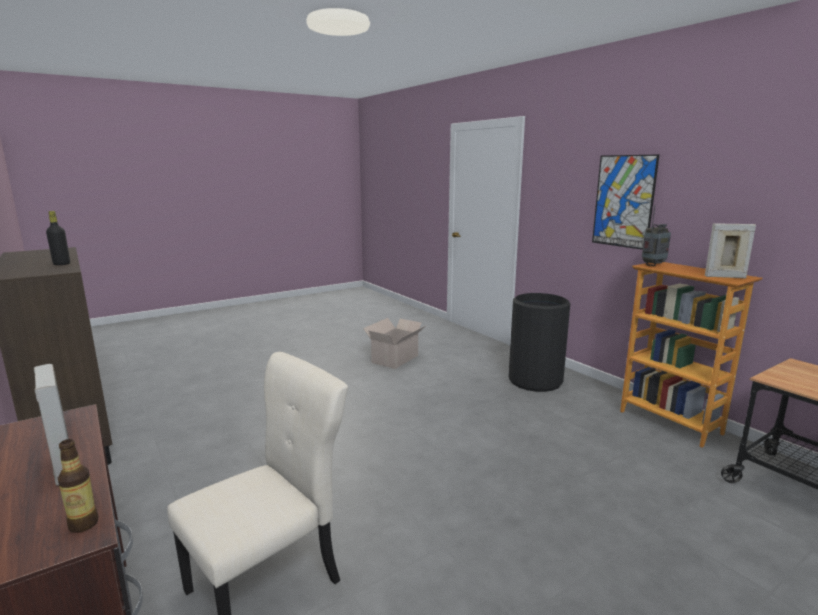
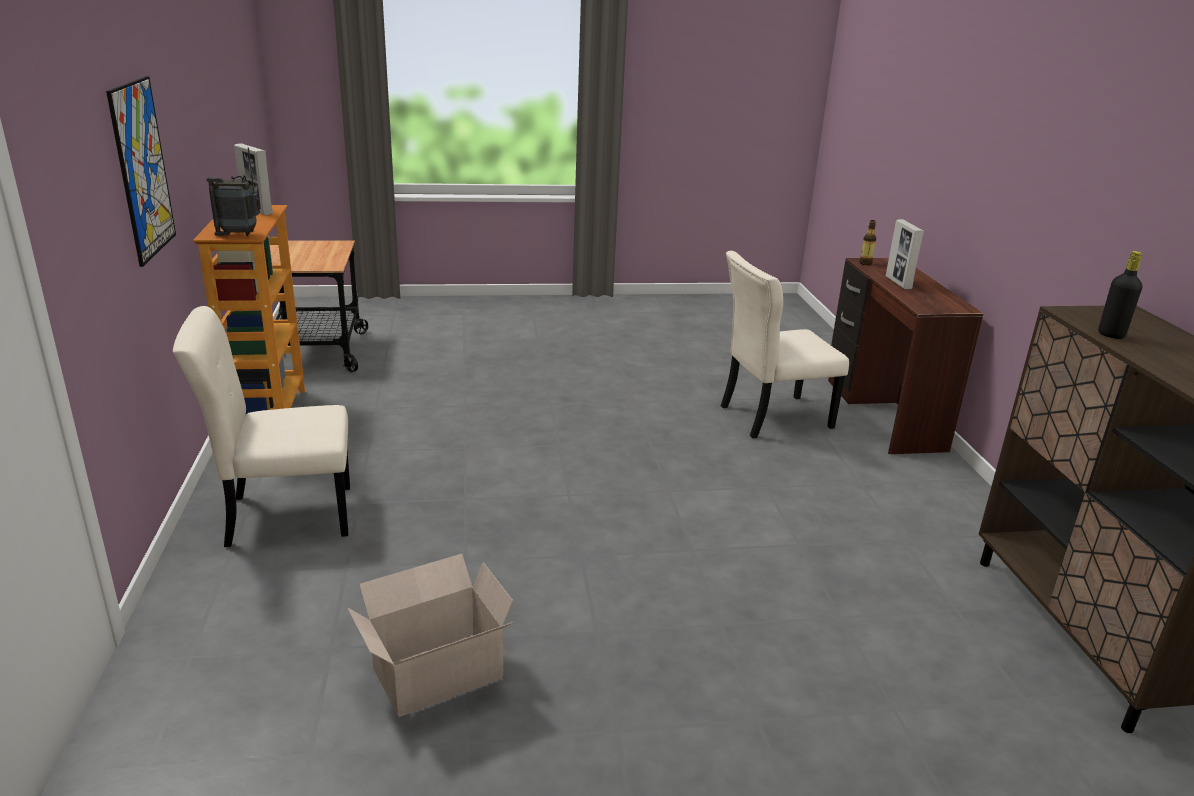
camera: 155 degrees left, 10 degrees up
(535, 381) = (284, 516): black trash can -> beige chair

